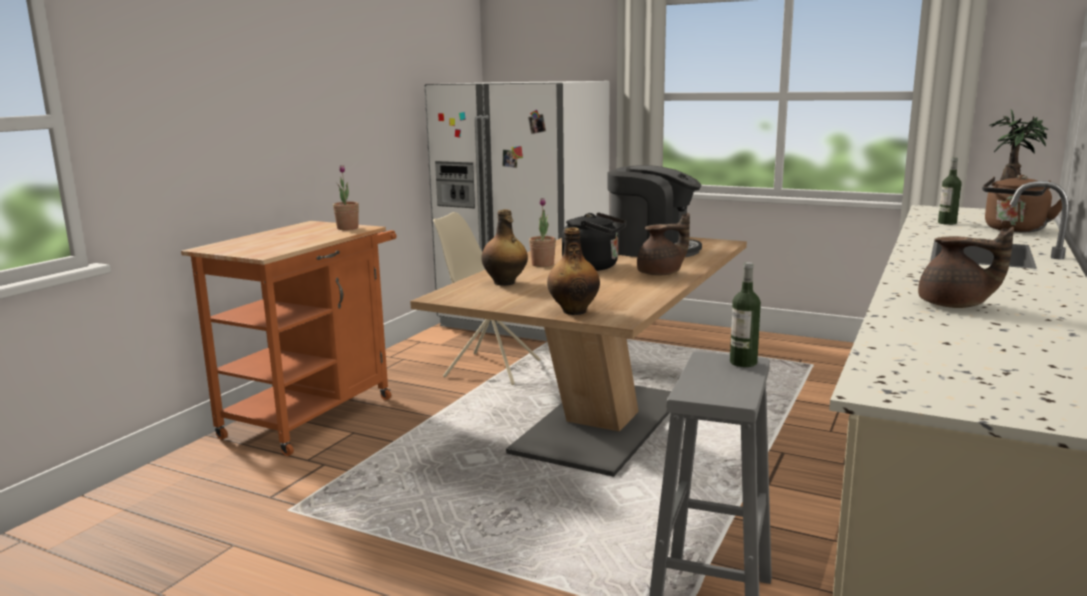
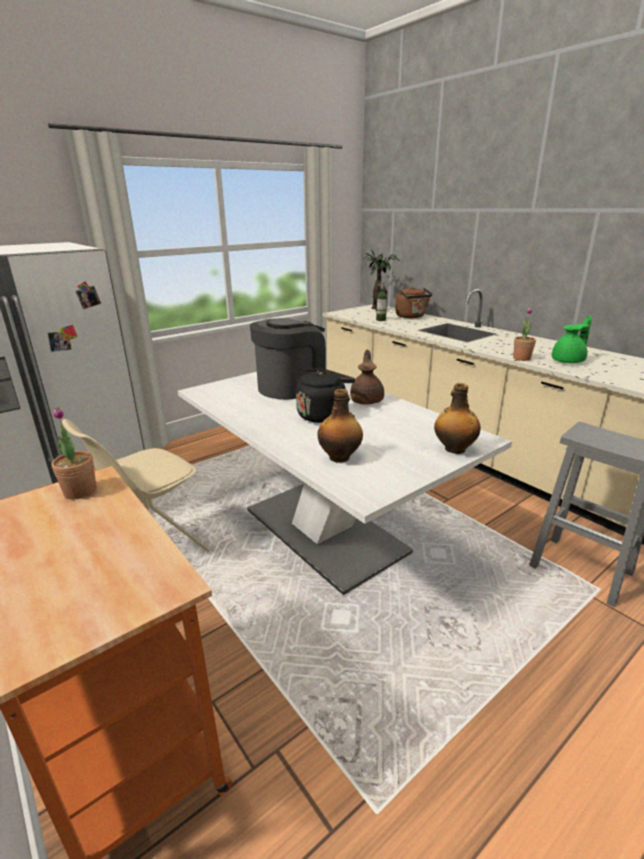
camera: 65 degrees left, 10 degrees up
(542, 264) = (290, 430): potted plant -> potted plant (521, 358)
(601, 424) = (324, 530): brown dining table -> white dining table
(743, 362) = (589, 429): bottle -> none
(954, 305) = (569, 361): brown teapot -> green teapot

